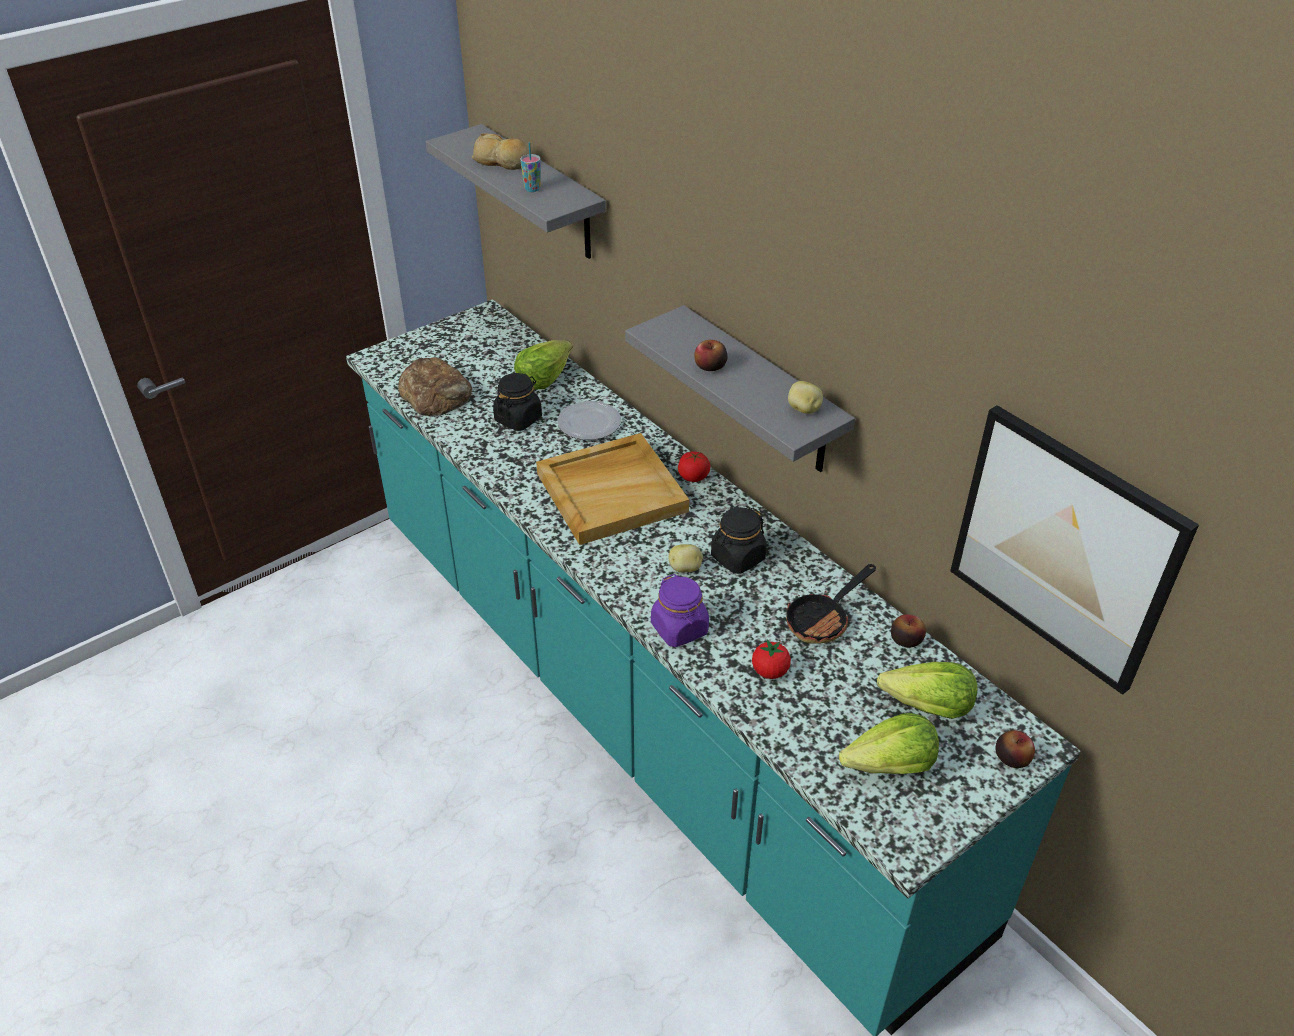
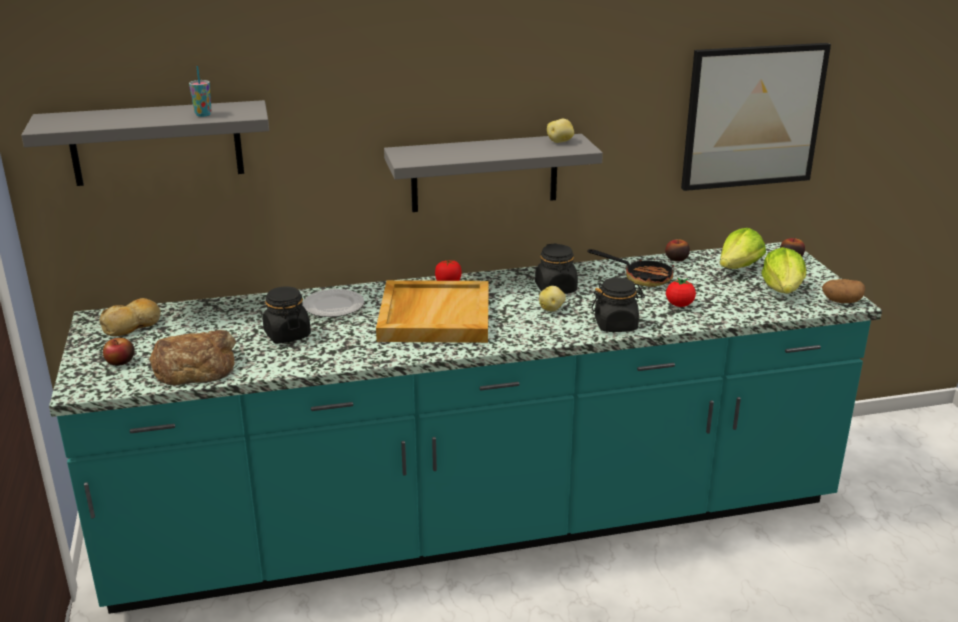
camera: 65 degrees left, 15 degrees down
(502, 162) = (130, 116): bread -> bread (133, 325)
(543, 377) = (240, 312): lettuce -> none
(679, 629) = (616, 325): purple jar -> black jar
(710, 366) = (478, 154): apple -> apple (120, 362)
(823, 619) = (641, 277): frying pan -> frying pan turned 45 degrees counterclockwise
(899, 837) = (841, 302): none -> potato

